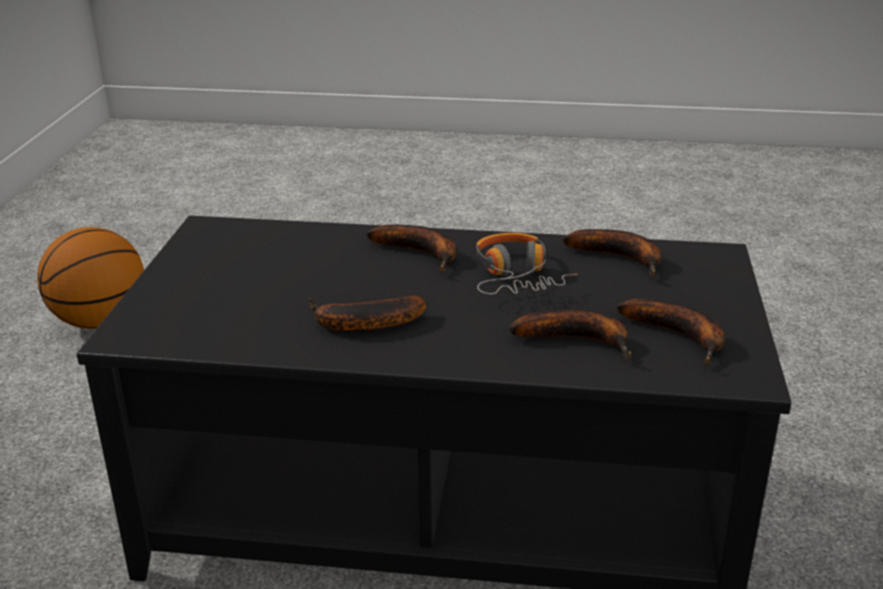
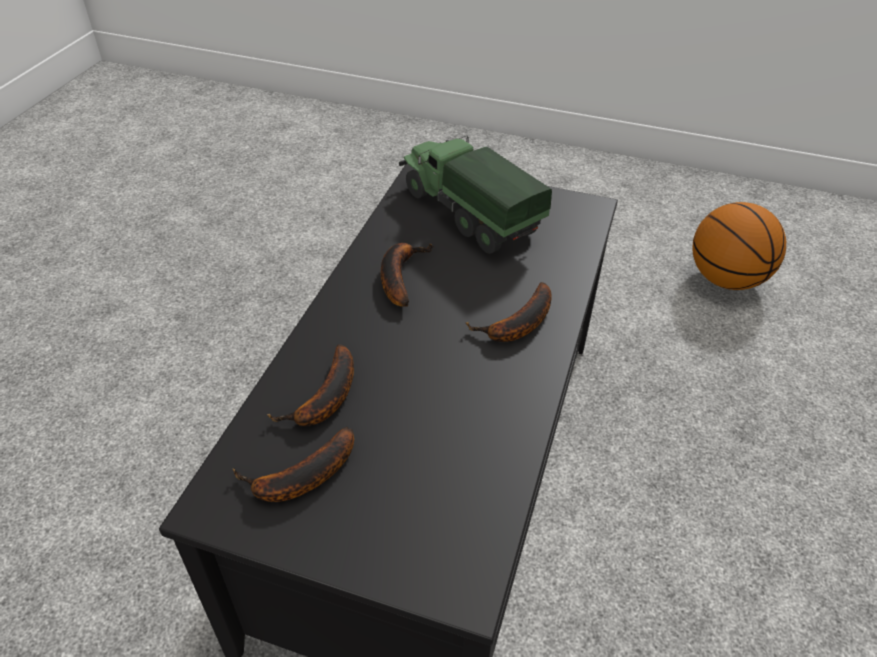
camera: 100 degrees right, 15 degrees up
(222, 295) = (467, 212): none -> toy truck
(516, 276) = (454, 382): headphones -> none
(621, 257) = (476, 481): banana -> none

